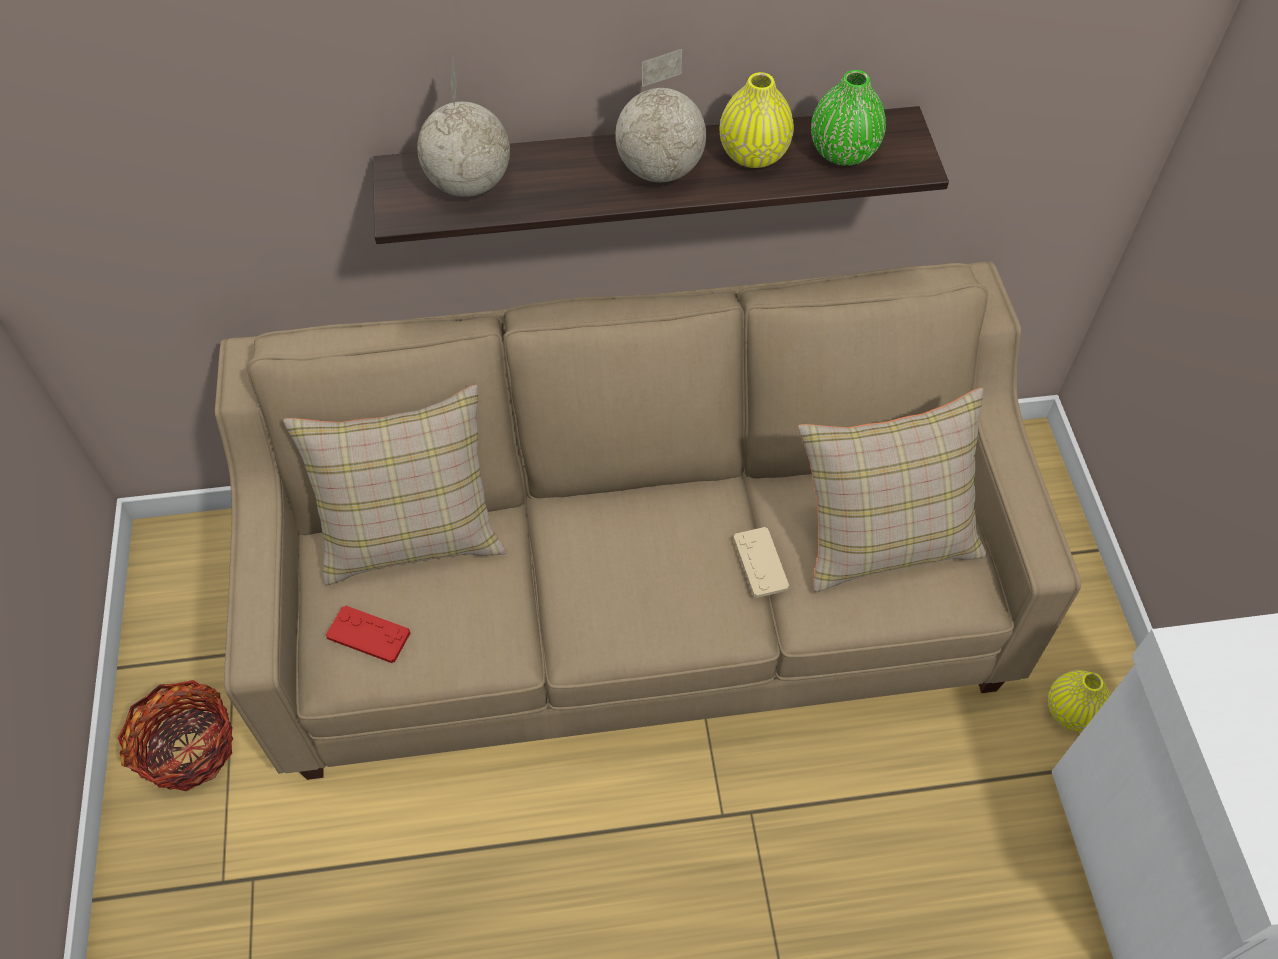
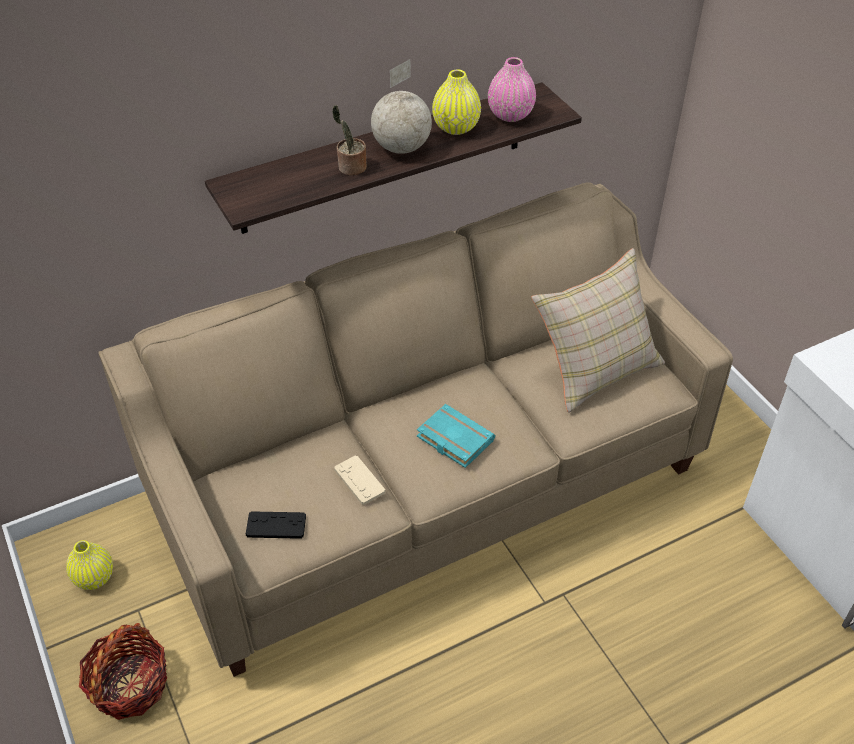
camera: 20 degrees left, 10 degrees down
(368, 635) = (276, 526): red game controller -> black game controller
(411, 529) = (274, 453): beige pillow -> none
(470, 183) = (281, 181): globe -> none
(573, 185) = (350, 168): none -> potted plant
(642, 583) = (452, 439): none -> turquoise book
(760, 563) = (524, 407): beige game controller -> beige game controller (359, 481)
(843, 152) = (510, 115): green vase -> pink vase
(1071, 711) = (738, 468): yellow vase -> yellow vase (94, 577)

